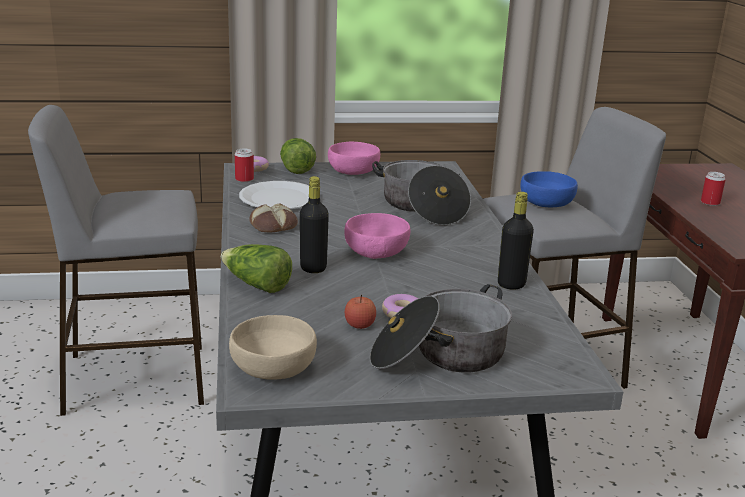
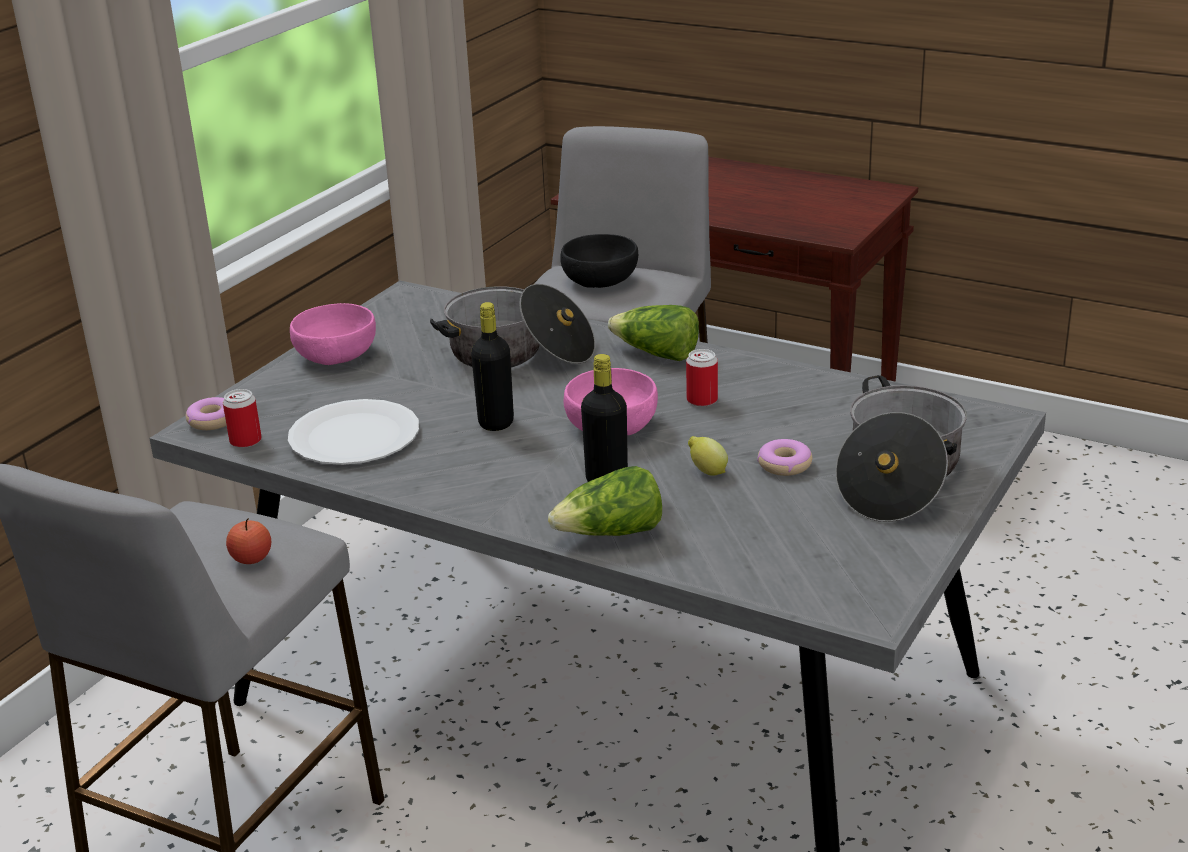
camera: 50 degrees left, 5 degrees up
(273, 226) = (444, 469): bread -> none
(274, 369) = (836, 584): beige bowl -> none
(296, 168) = (261, 390): lettuce -> lettuce (657, 354)
(359, 325) = (786, 499): apple -> apple (251, 558)
(361, 292) = (707, 471): none -> lemon
(511, 284) = (783, 379): black bottle -> black bottle (496, 423)
(547, 204) = (601, 280): blue bowl -> black bowl
(710, 203) = (717, 201): can -> can (702, 400)

